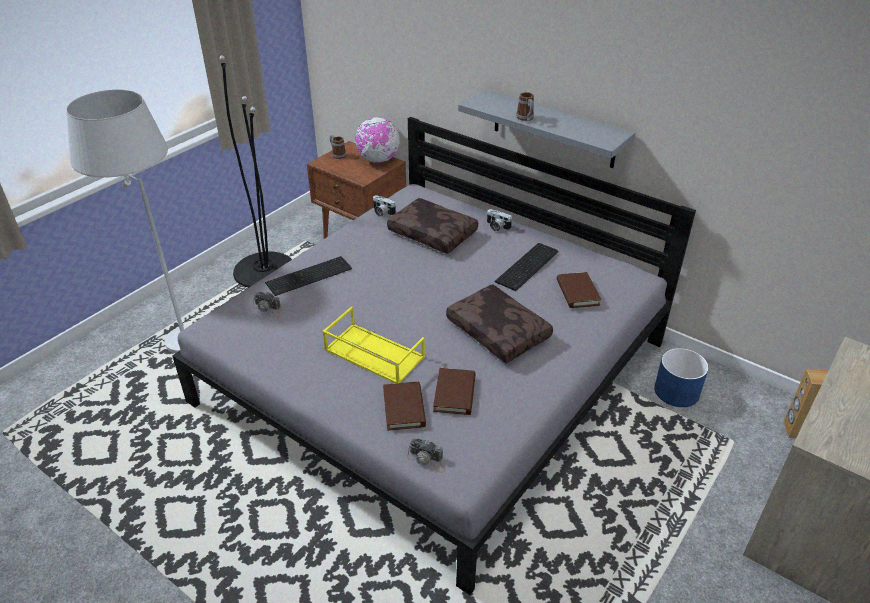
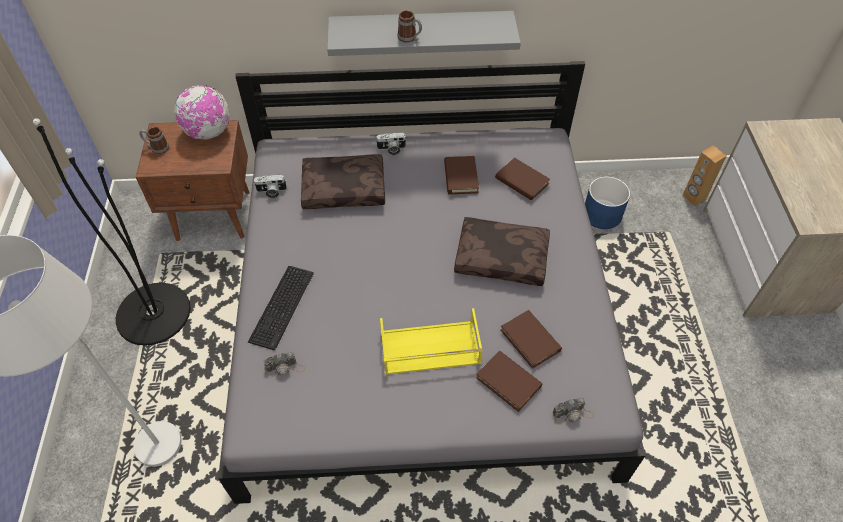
camera: 40 degrees left, 15 degrees up
(529, 266) = (461, 177): keyboard -> brown book

